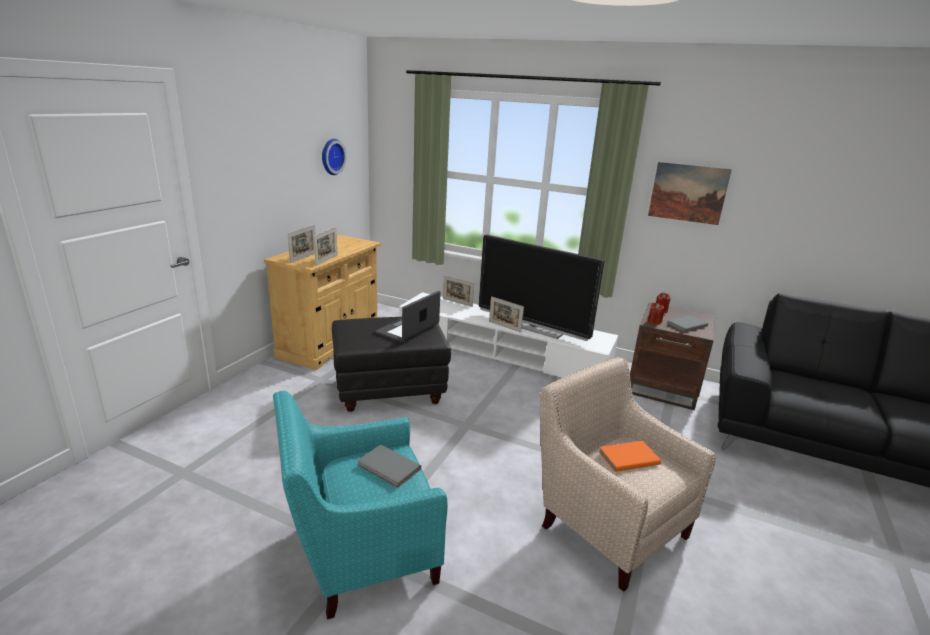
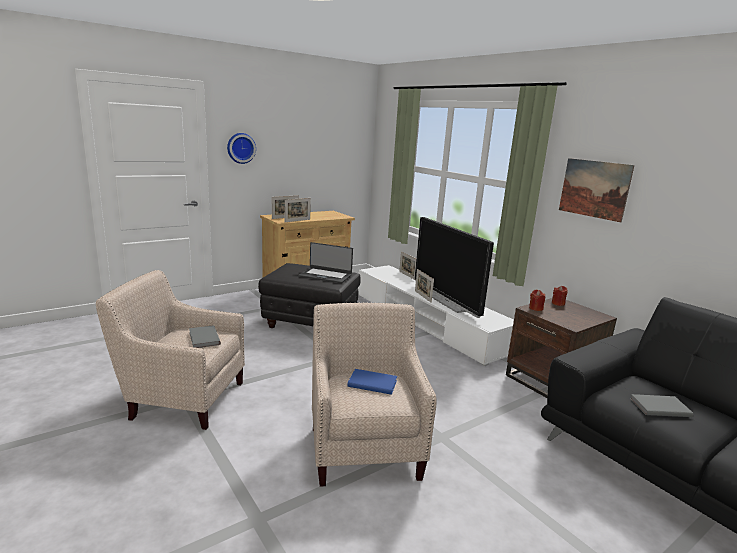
camera: 30 degrees right, 5 degrees down
(331, 156) = (332, 151): wall clock -> wall clock (240, 148)
(359, 553) = (183, 397): turquoise armchair -> beige armchair
(408, 329) = (325, 275): laptop -> laptop turned 135 degrees counterclockwise
(627, 457) = (372, 383): orange book -> blue book
(686, 325) = (566, 317): grey book -> grey book (658, 407)

